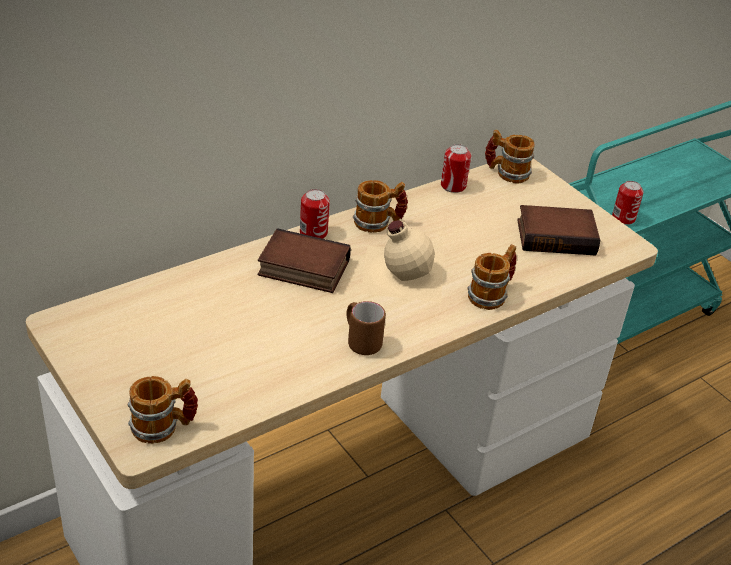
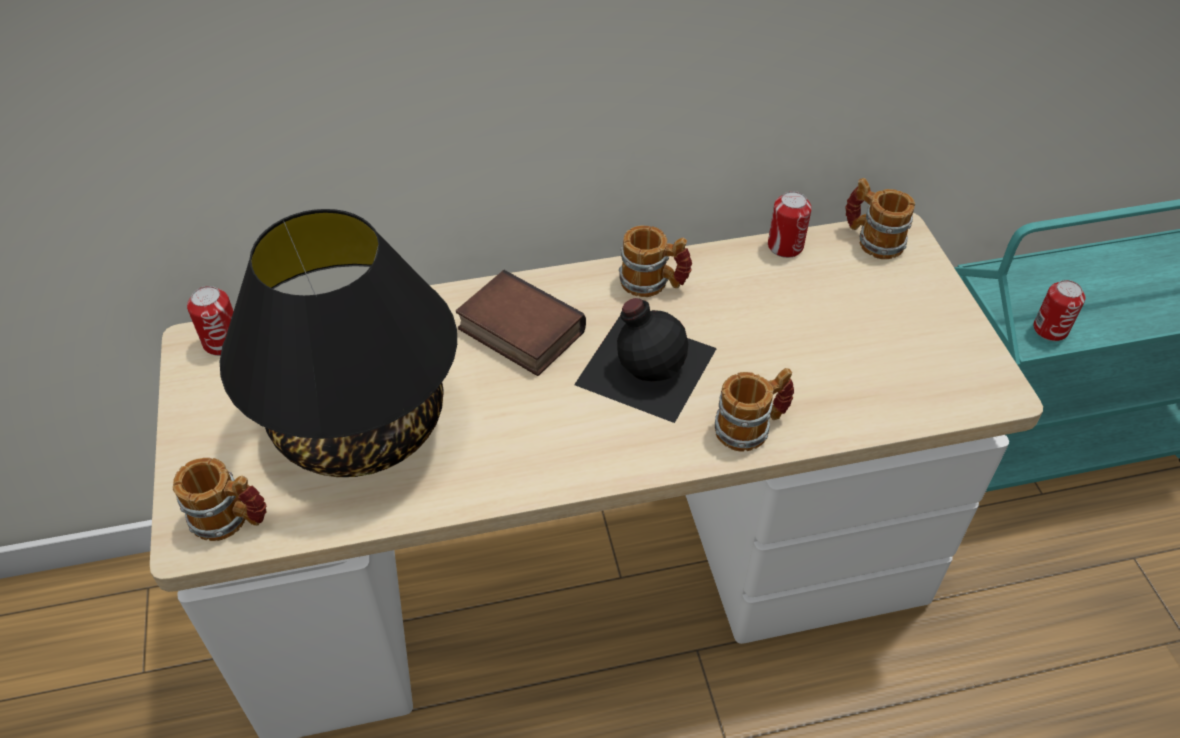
camera: 25 degrees right, 10 degrees up
(222, 348) = (359, 424): none -> black table lamp
(313, 233) = (560, 281): can -> can (223, 342)
(360, 341) = (535, 457): brown mug -> none
(401, 272) = (645, 364): beige bottle -> black bottle
(557, 236) = (896, 354): book -> none

